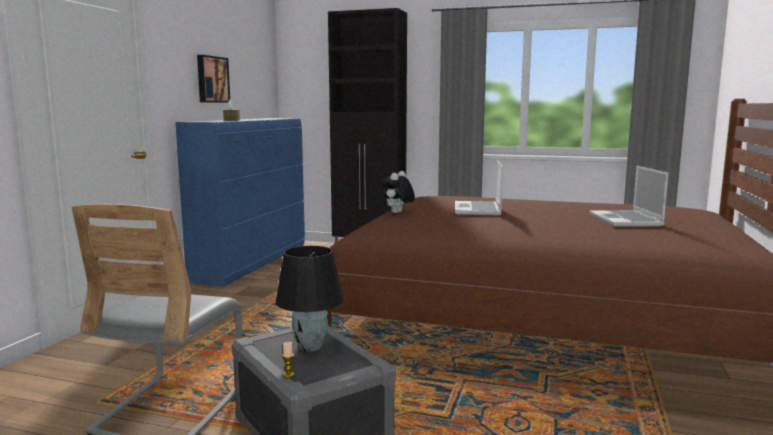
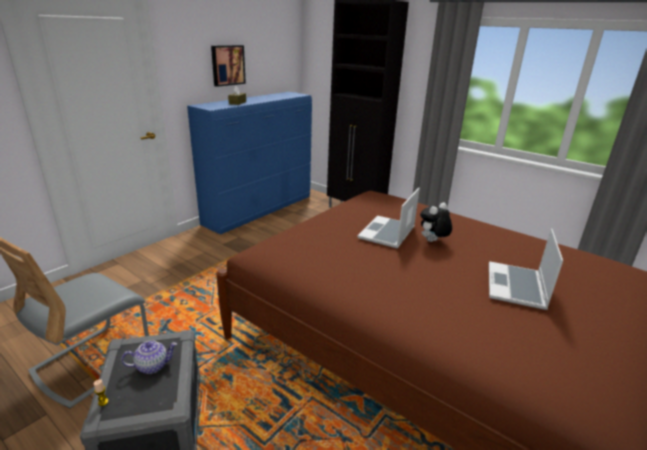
camera: 20 degrees right, 15 degrees up
(310, 347) = (152, 365): black table lamp -> teapot
(398, 213) = (318, 222): plush toy -> plush toy (432, 241)

